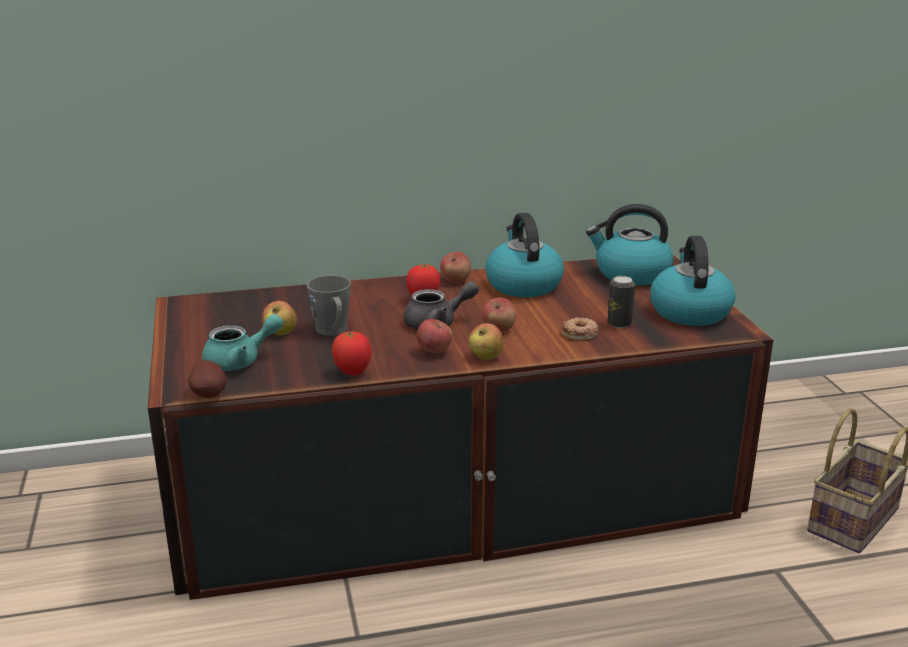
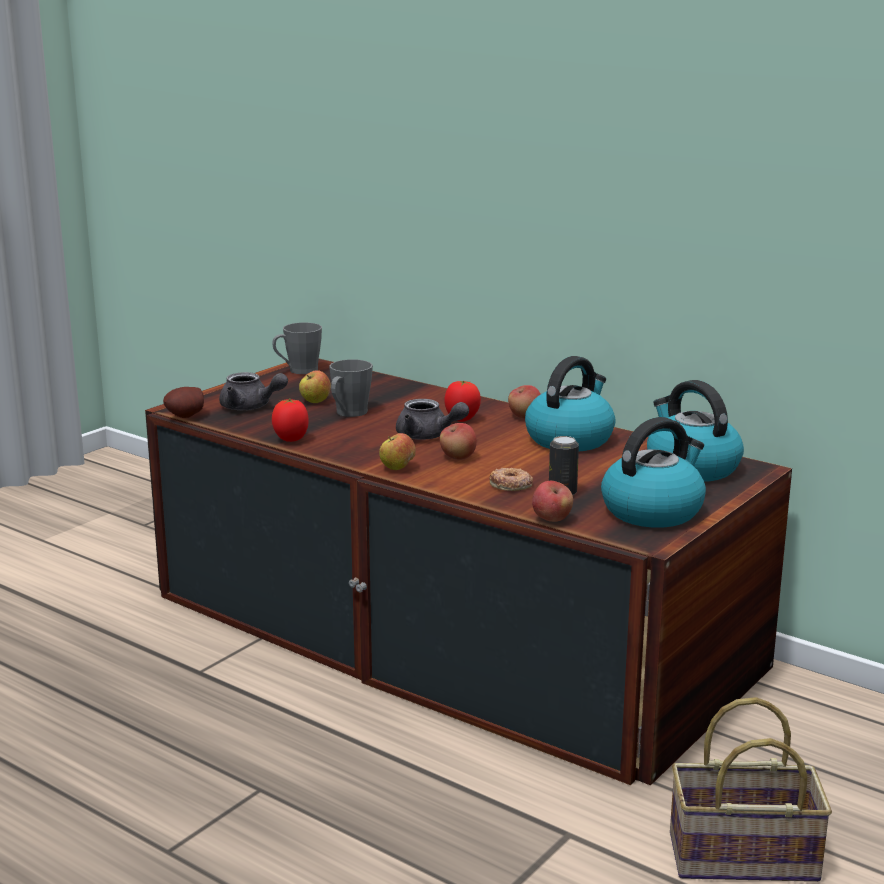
camera: 50 degrees right, 5 degrees down
(190, 313) = (298, 370): none -> grey mug
(240, 361) = (251, 407): turquoise teapot -> grey teapot
(434, 351) = (374, 451): apple -> apple (551, 520)

